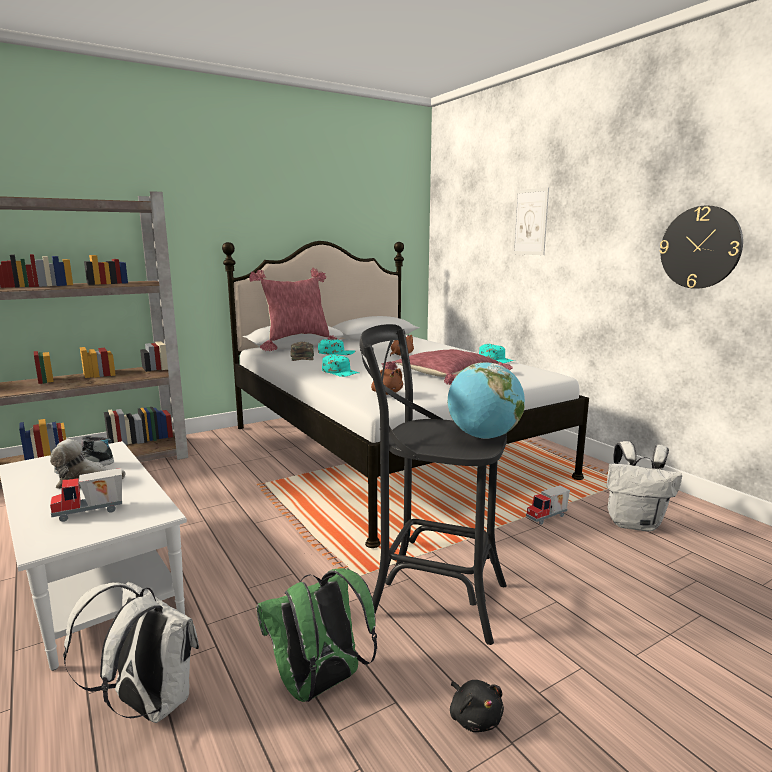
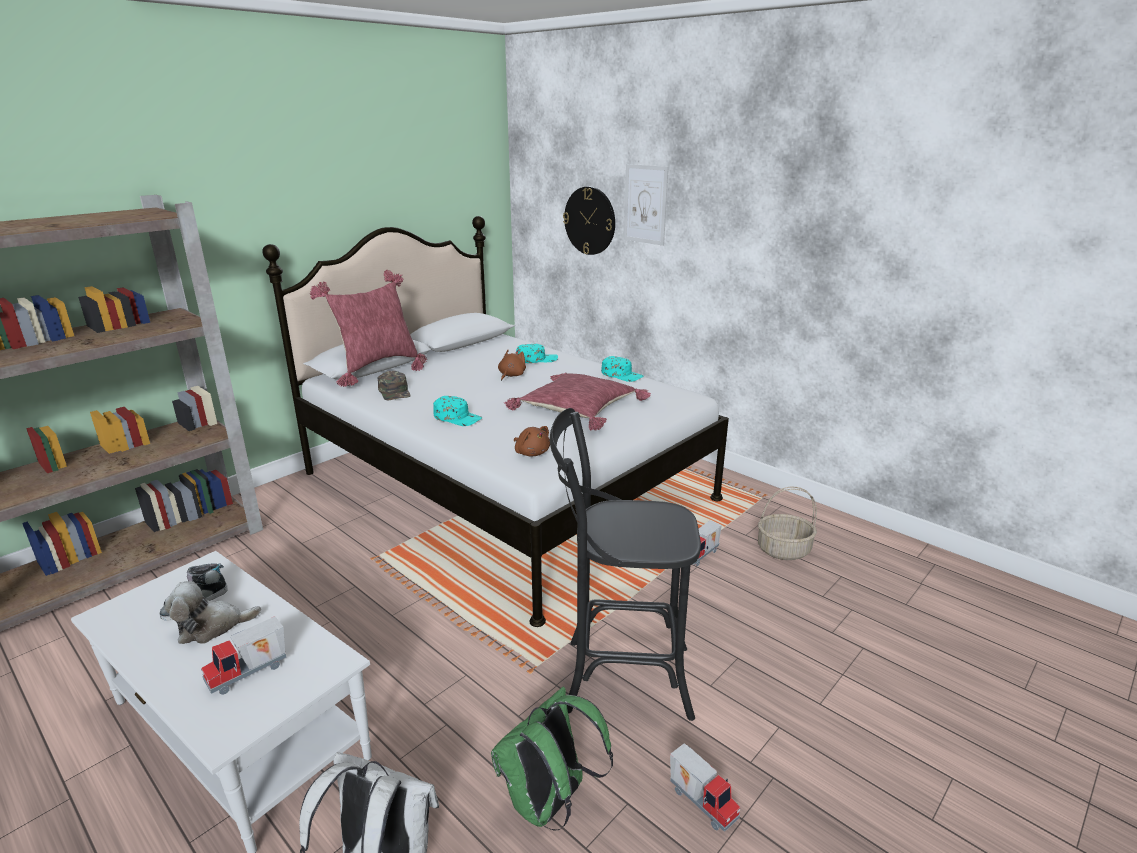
camera: 15 degrees left, 10 degrees up
(336, 353) = (432, 378): turquoise cap -> turquoise cap (536, 359)
(474, 717) = (703, 801): black plush toy -> toy truck
(483, 437) = (675, 524): globe -> none
(635, 523) = (784, 550): white backpack -> basket
(700, 247) = (840, 259): wall clock -> wall clock (590, 221)

